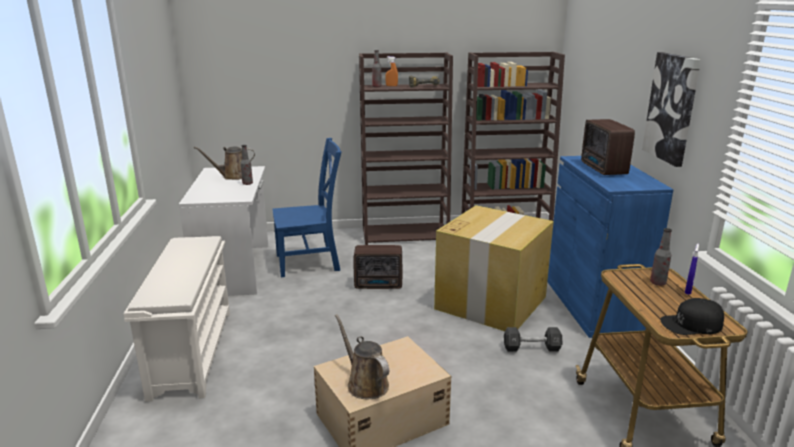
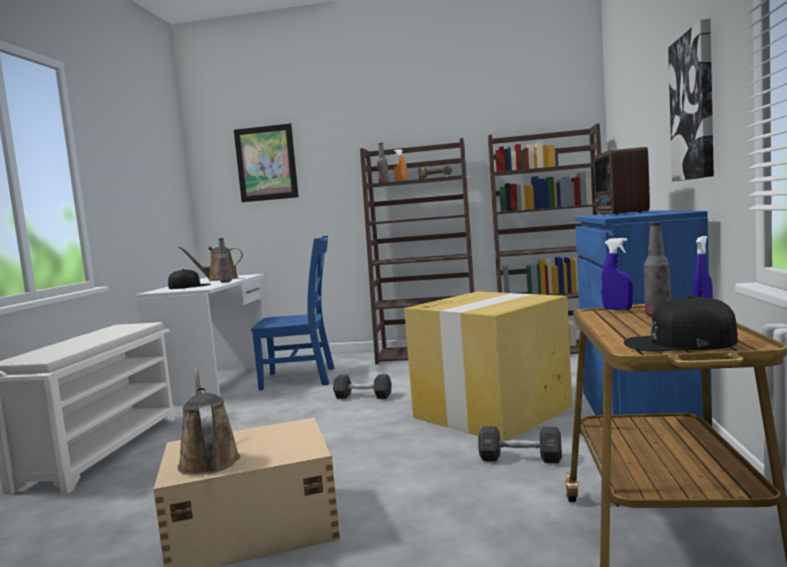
camera: 15 degrees right, 15 degrees down
(219, 190) = (190, 286): none -> black cap
(259, 55) = (266, 163): none -> picture
(379, 285) = (363, 396): radio -> black dumbbell
(629, 273) = (617, 309): none -> blue spray bottle

